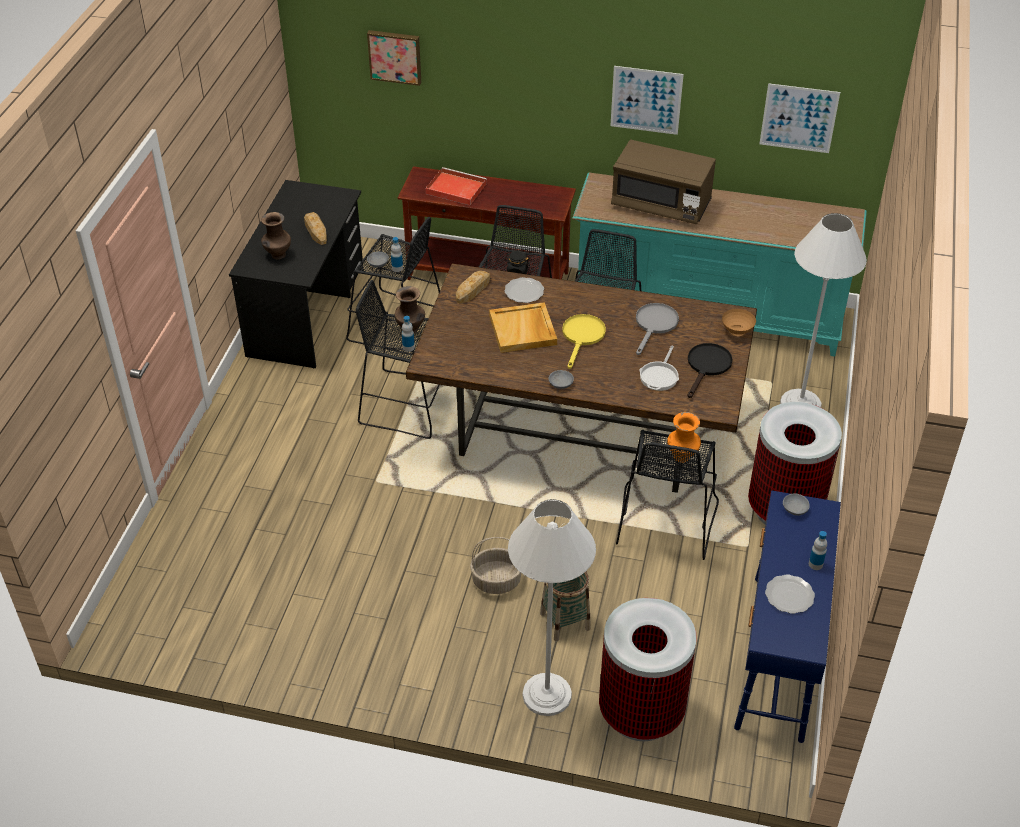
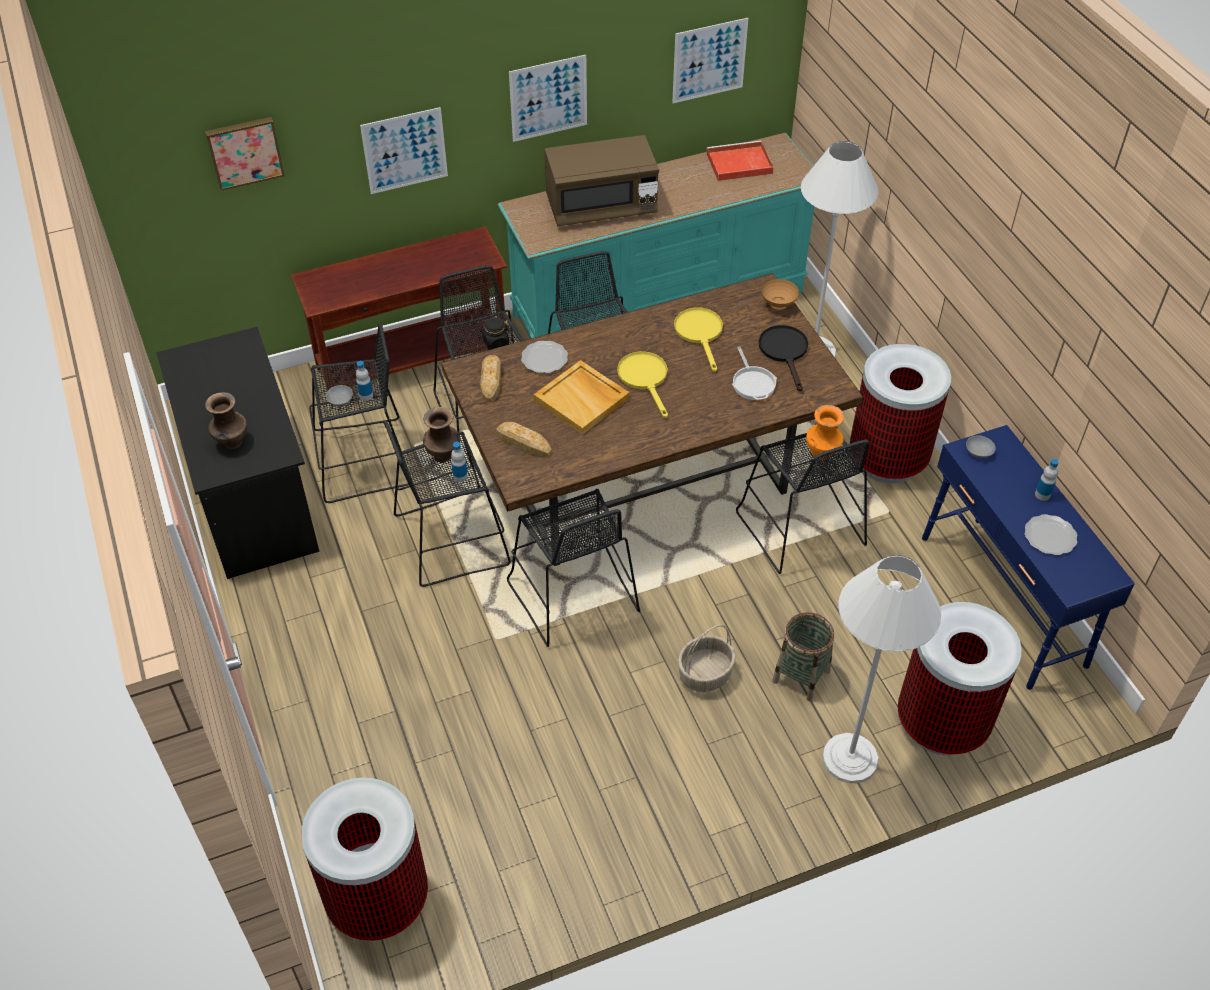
camera: 35 degrees left, 5 degrees up
(160, 595) = (378, 898): none -> trash can
(316, 231) = (250, 395): bread -> bread (523, 443)
(454, 188) = (360, 280): red tray -> red tray (738, 164)
(454, 480) = (573, 594): none -> black stool
(519, 100) = (405, 151): none -> picture
(560, 384) = (671, 438): grey bowl -> none
(655, 325) = (700, 334): grey frying pan -> yellow frying pan

